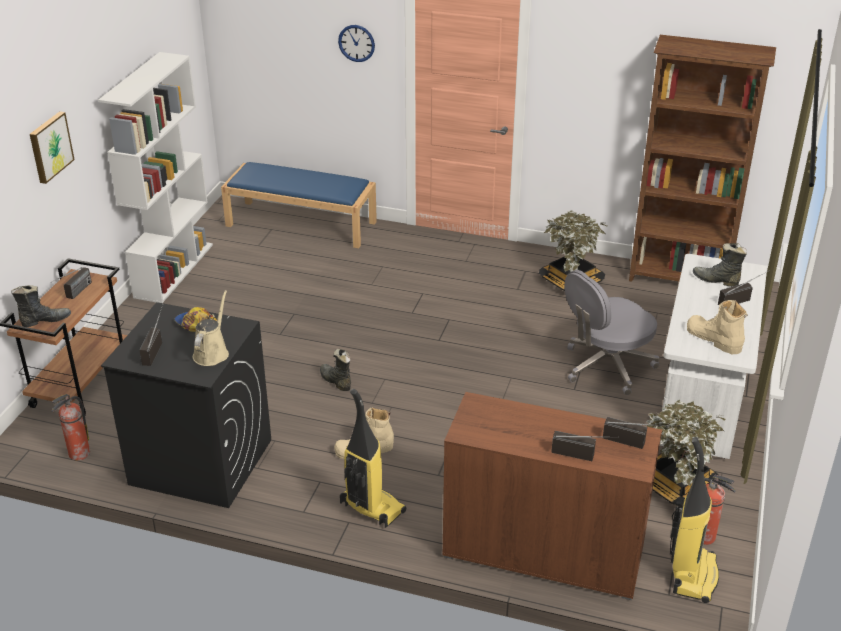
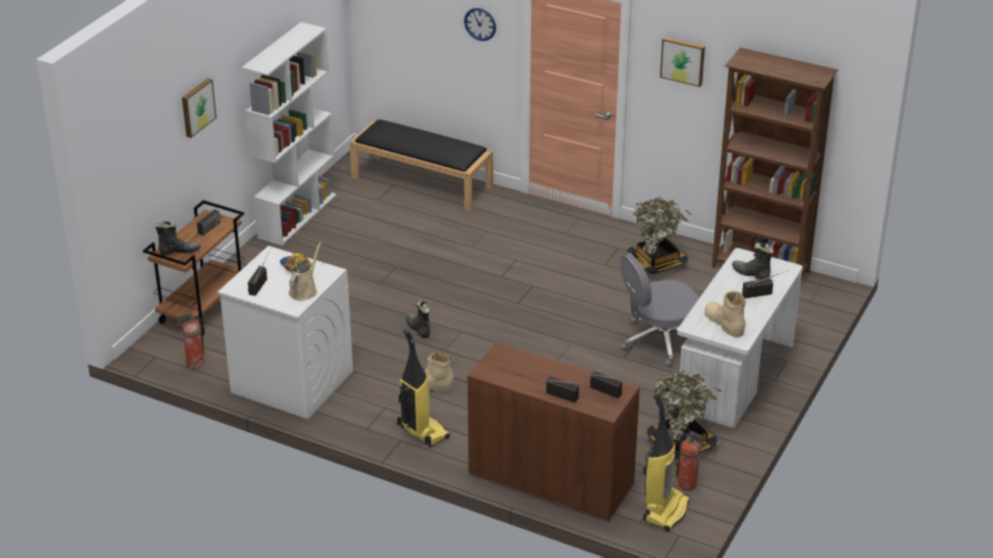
camera: 10 degrees right, 0 degrees up
(200, 462) = (291, 381): black washing machine -> white washing machine
(302, 224) = (423, 182): blue bench -> black bench
(591, 58) = (683, 60): none -> picture

